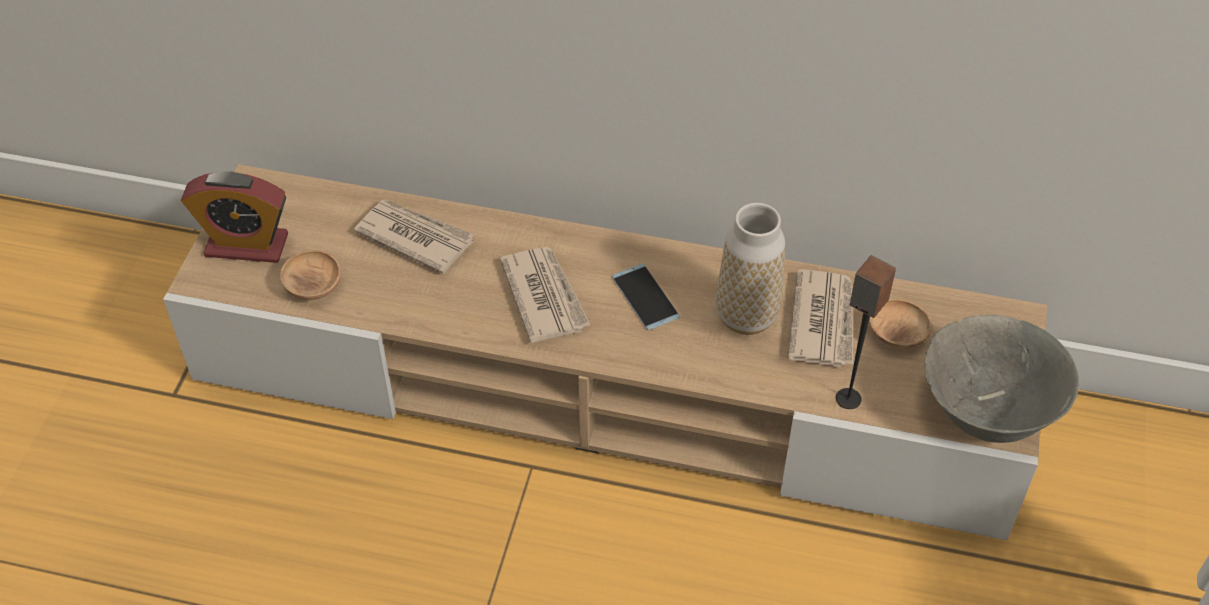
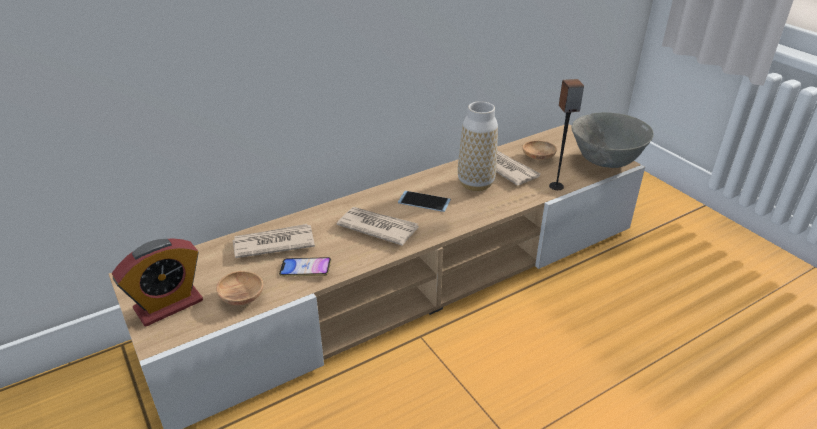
camera: 45 degrees left, 15 degrees down
(406, 297) = (305, 270): none -> phone

